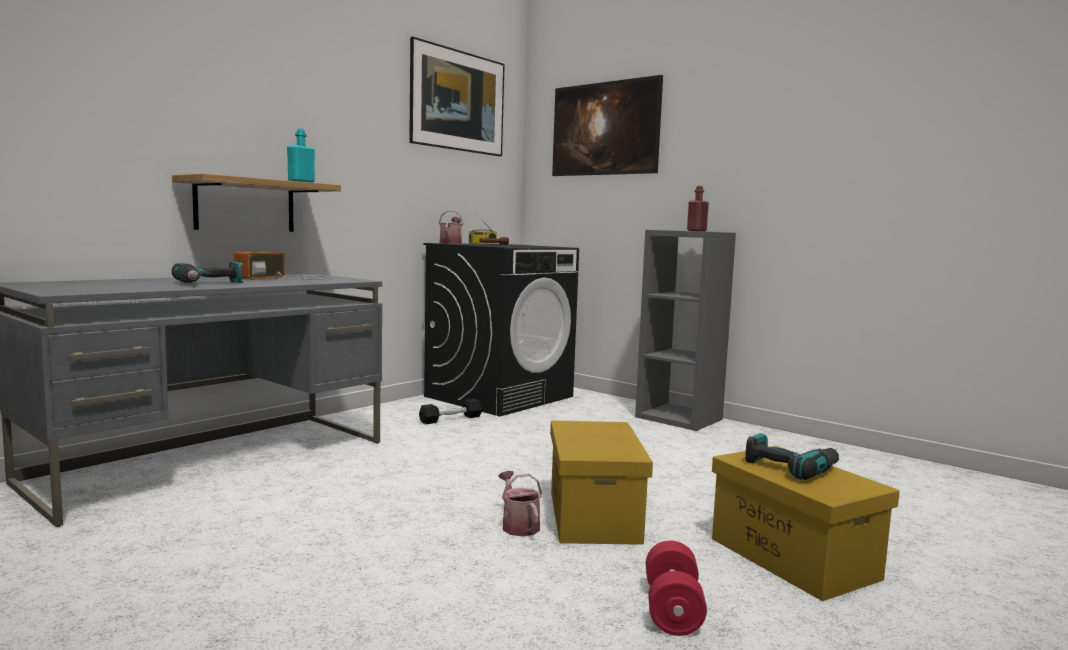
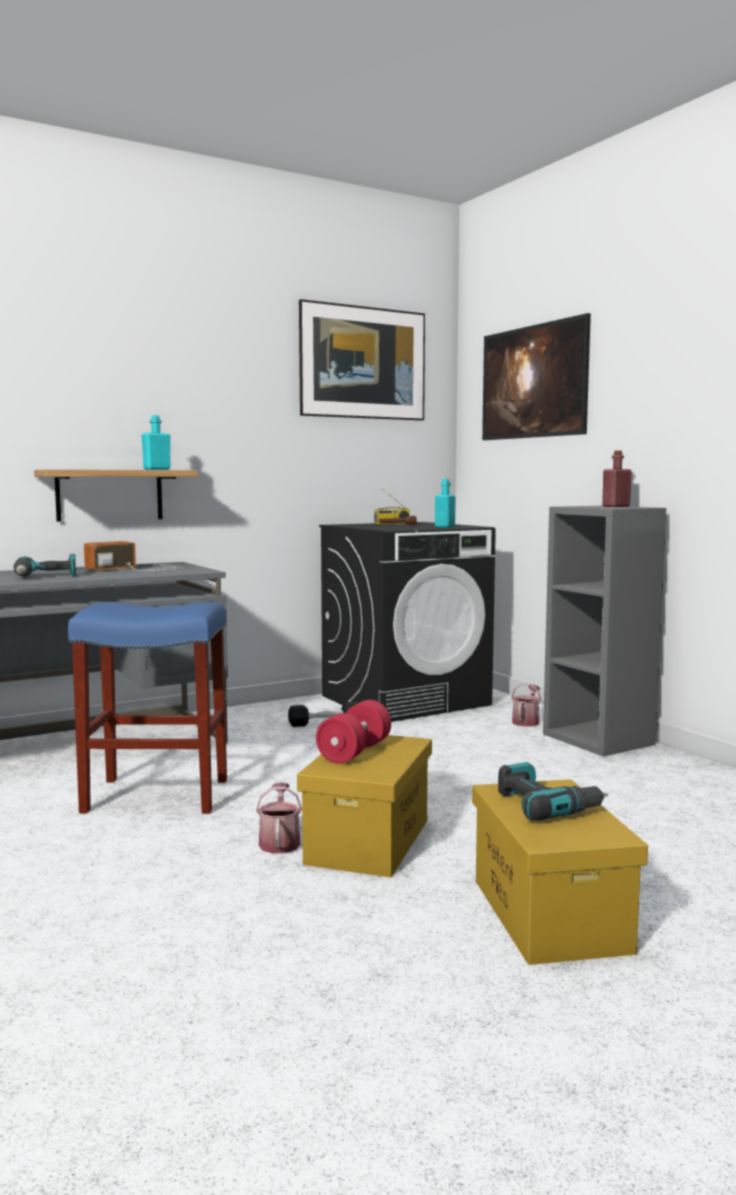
camera: 20 degrees right, 0 degrees up
(357, 496) = (154, 796): none -> blue stool
(451, 243) = (350, 524): watering can -> watering can (526, 721)
(540, 246) = (445, 527): none -> turquoise bottle
(672, 610) = (347, 946): red dumbbell -> red dumbbell (354, 752)

